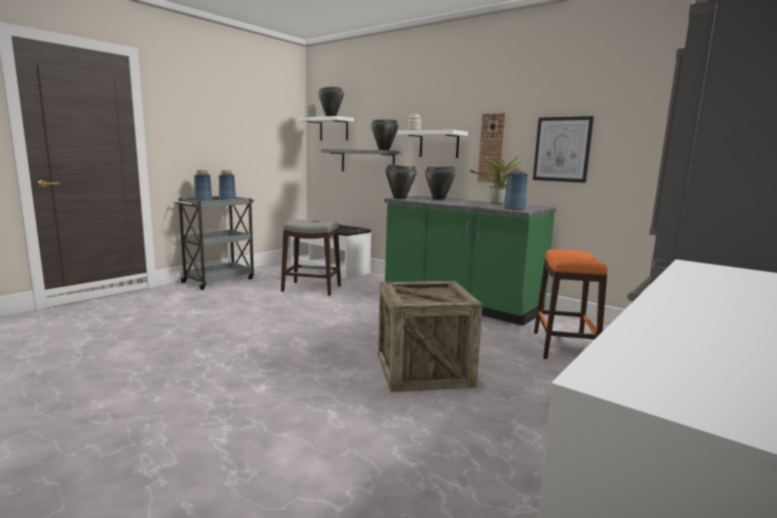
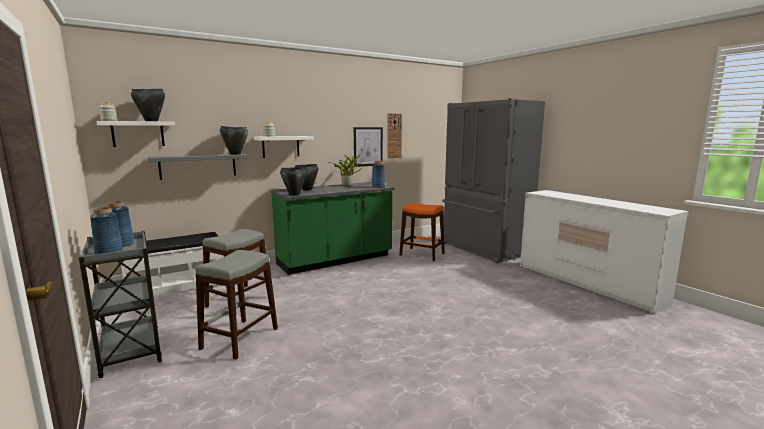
camera: 70 degrees left, 0 degrees up
(239, 301) = (239, 338): none -> grey stool
(423, 370) = (438, 288): crate -> none
(491, 148) = (324, 147): wall clock -> wall clock (394, 136)

